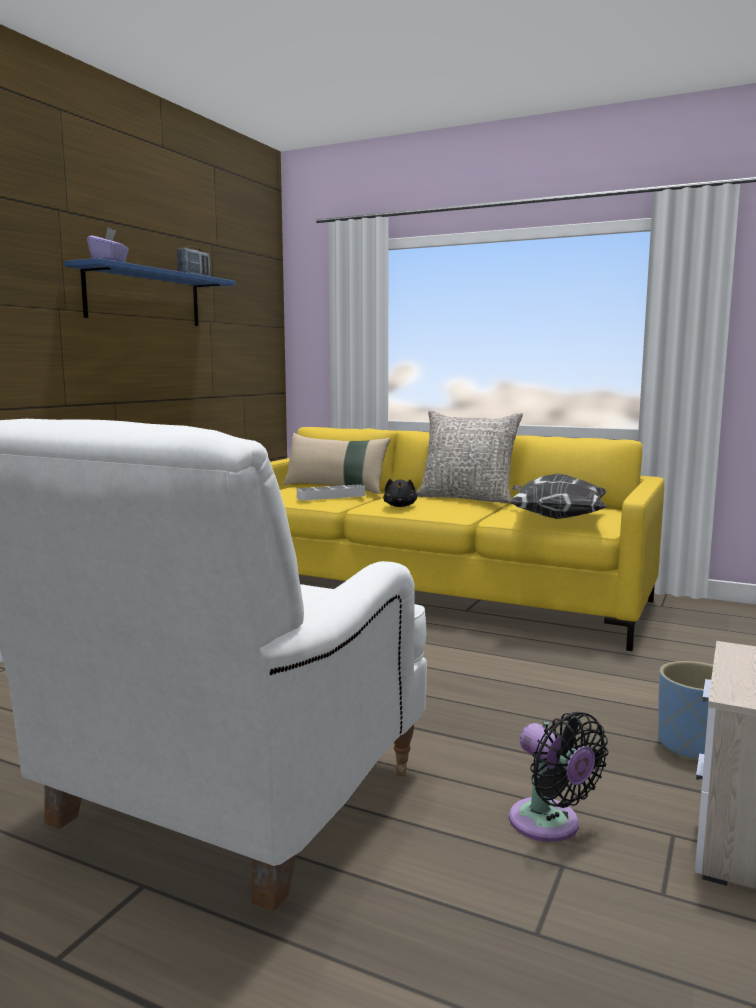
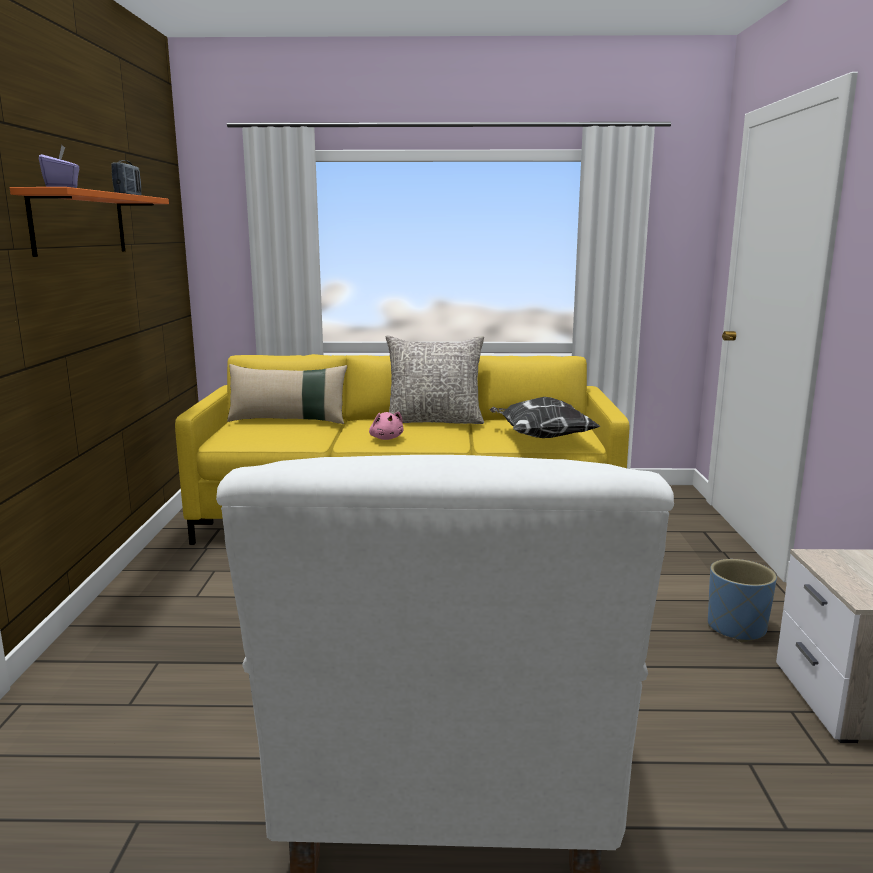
camera: 25 degrees left, 5 degrees up
(144, 297) = (80, 224): blue shelf -> orange shelf
(331, 496) = (301, 433): grey tray -> none
(400, 506) = (386, 438): black plush toy -> pink plush toy
(549, 825) = (709, 729): black fan -> none

